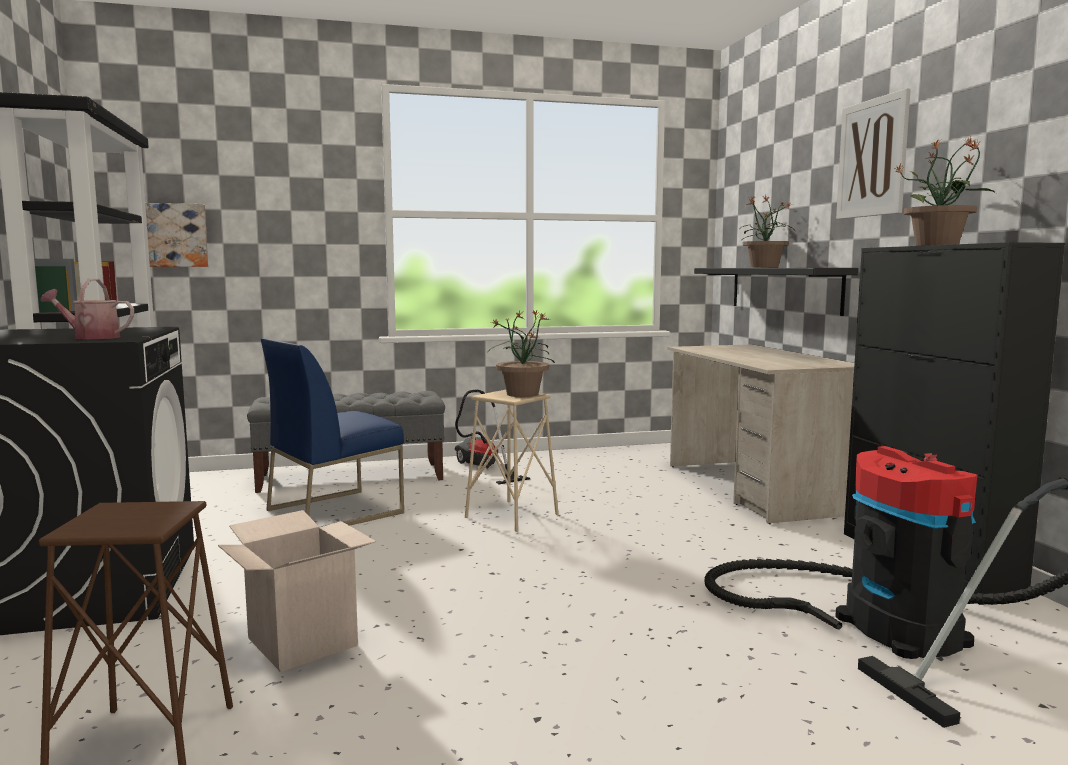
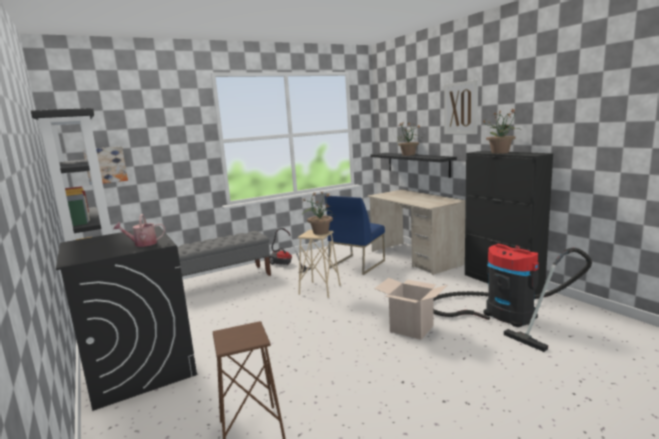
camera: 15 degrees left, 5 degrees up
(302, 642) = (277, 371): cardboard box -> cardboard box (411, 328)
(335, 511) = (232, 301): blue chair -> blue chair (357, 264)

